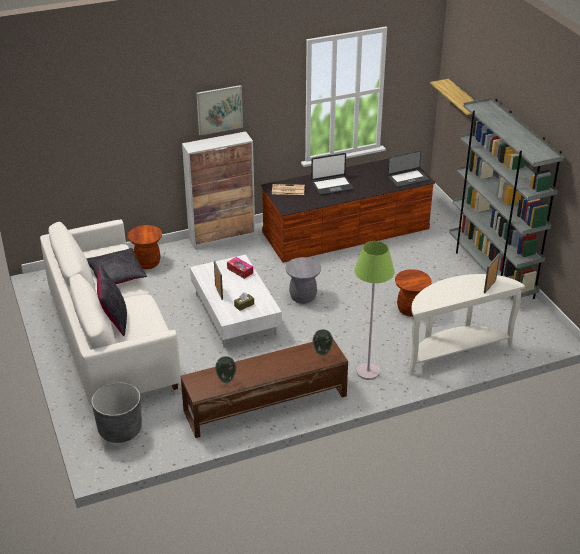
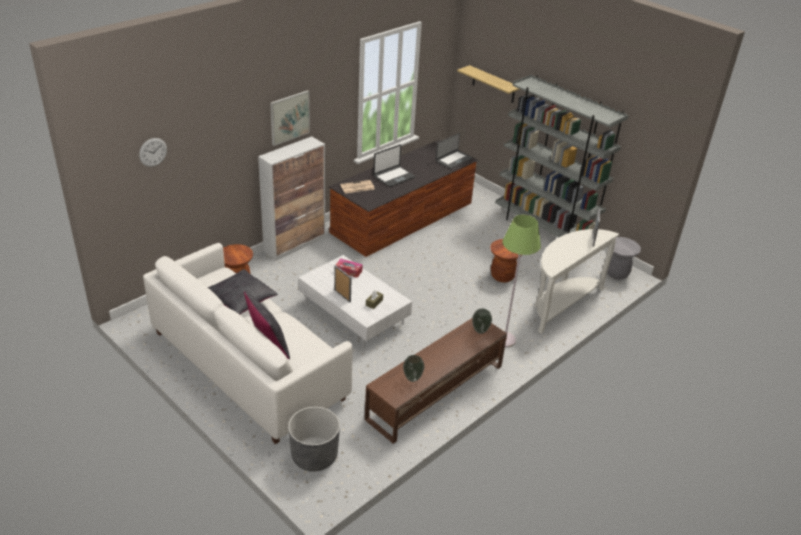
camera: 25 degrees left, 0 degrees up
(67, 125) = (153, 152): none -> wall clock
(303, 297) = (404, 284): grey stool -> grey stool (616, 273)

